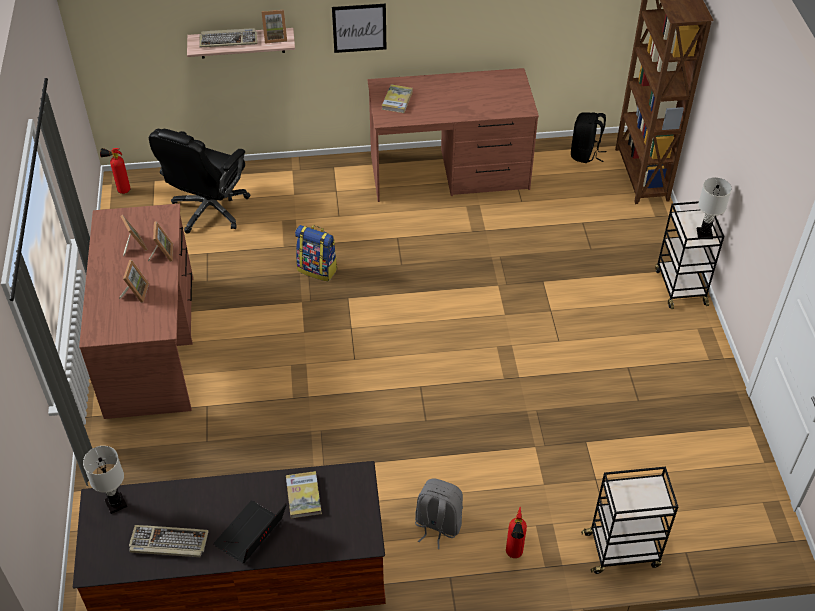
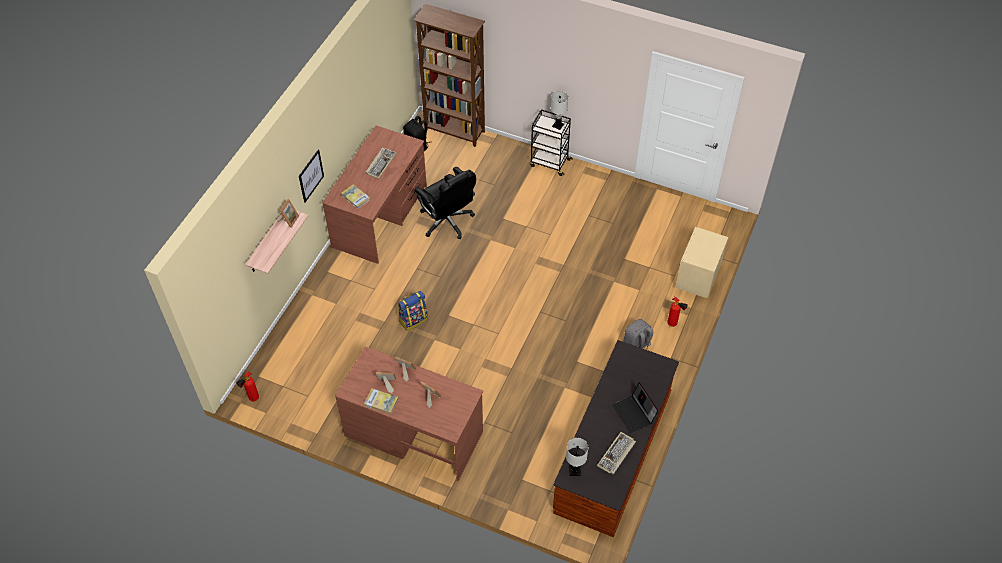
camera: 60 degrees left, 5 degrees up
(209, 210) = (314, 355): black office chair -> black office chair (447, 221)
(229, 40) = (271, 244): keyboard -> keyboard (380, 163)
(303, 496) = (622, 380): book -> book (381, 402)
(622, 550) = (696, 279): black cart -> beige nightstand

